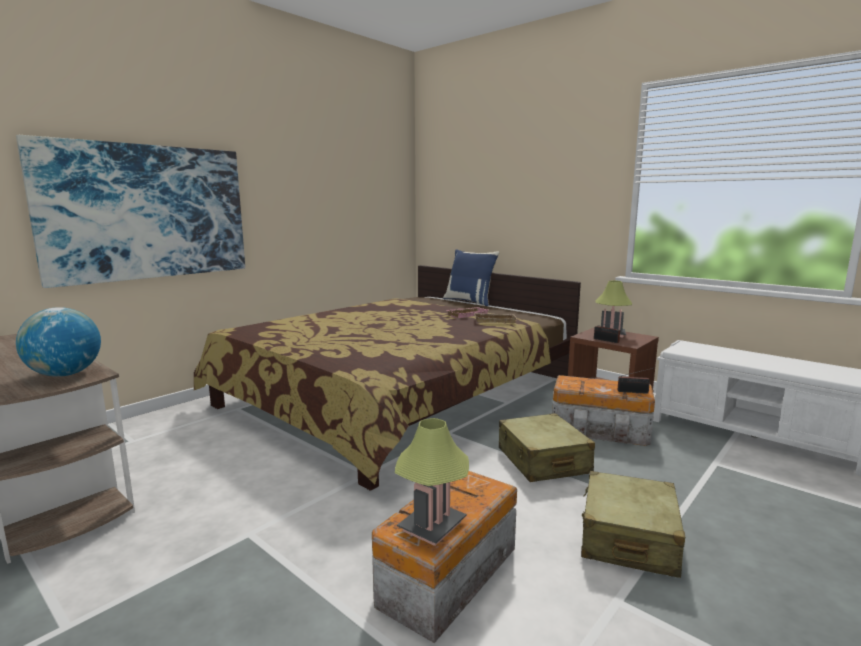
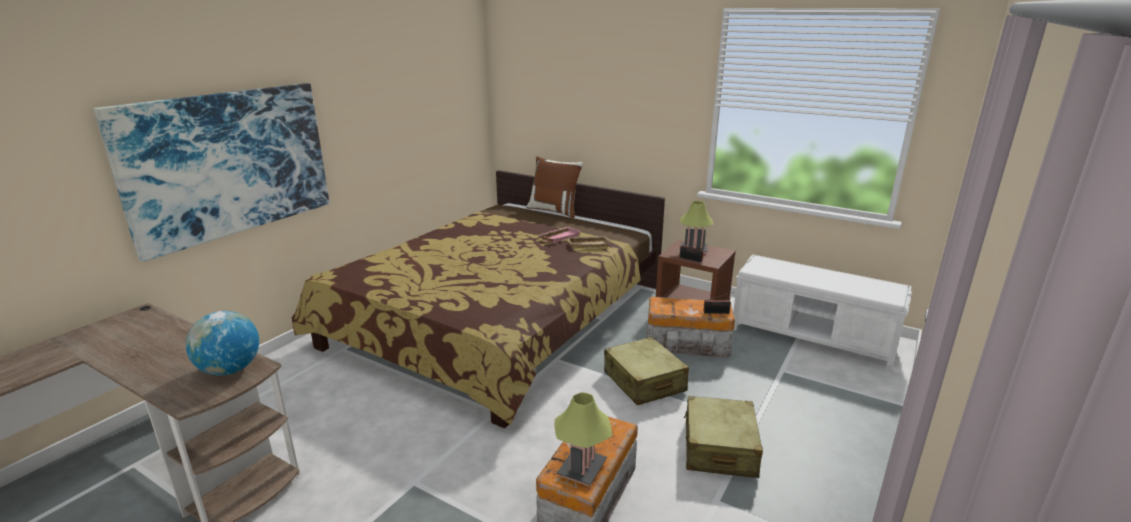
camera: 10 degrees left, 10 degrees up
(470, 301) = (554, 210): blue pillow -> brown pillow

